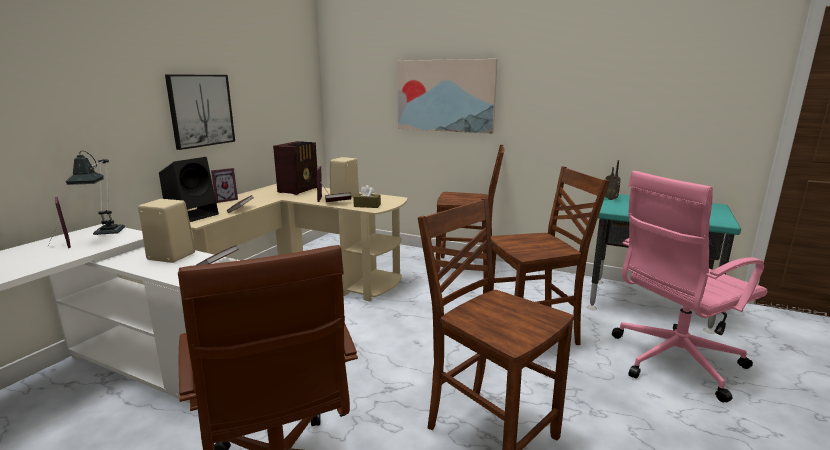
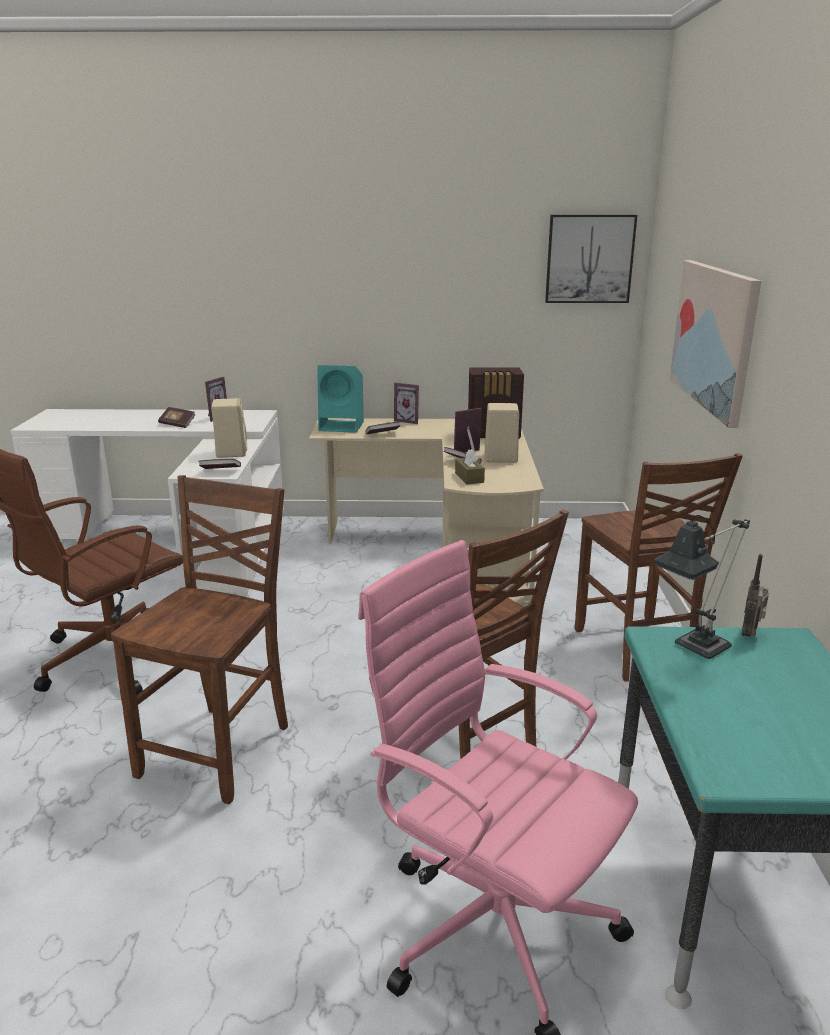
camera: 65 degrees right, 5 degrees up
(37, 262) = (177, 424): none -> book
(107, 234) = (249, 419): table lamp -> table lamp (695, 650)
(193, 215) = (343, 426): black speaker -> turquoise speaker
(201, 110) = (404, 311): picture -> picture (589, 259)

